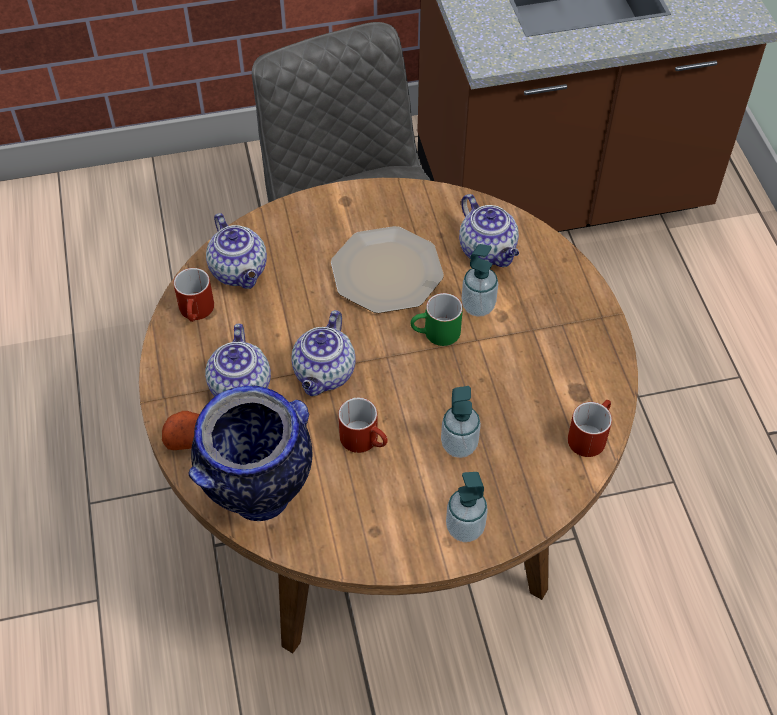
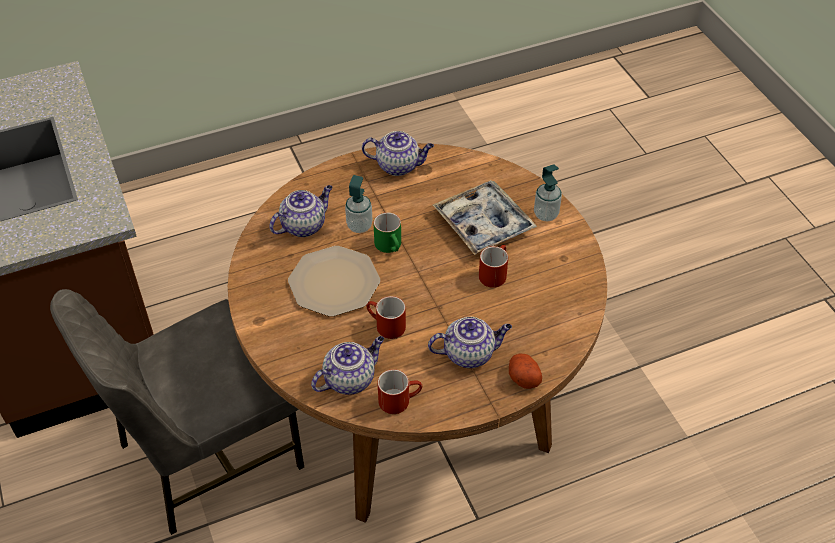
camera: 100 degrees left, 5 degrees down
(259, 498) = (560, 324): vase -> none
(324, 374) = (443, 305): teapot -> teapot (399, 166)
(459, 445) = (483, 224): soap dispenser -> tray
(589, 434) = (457, 162): red mug -> red mug (385, 326)

